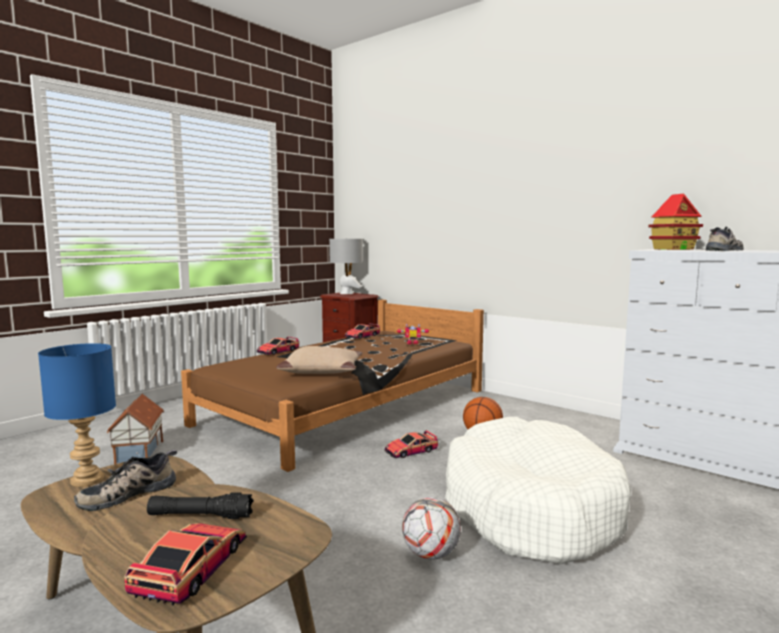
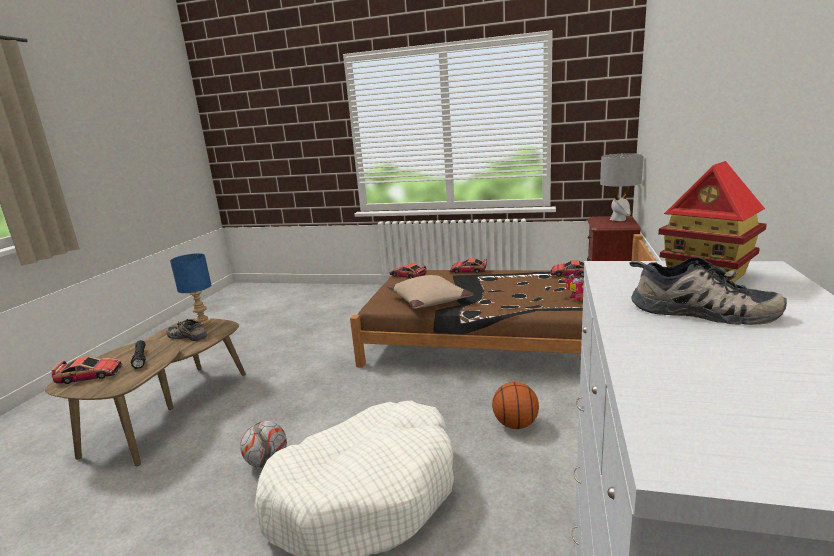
camera: 65 degrees right, 10 degrees up
(140, 452) = (349, 317): toy house -> none
(410, 451) = (436, 399): toy car -> toy car (407, 275)

